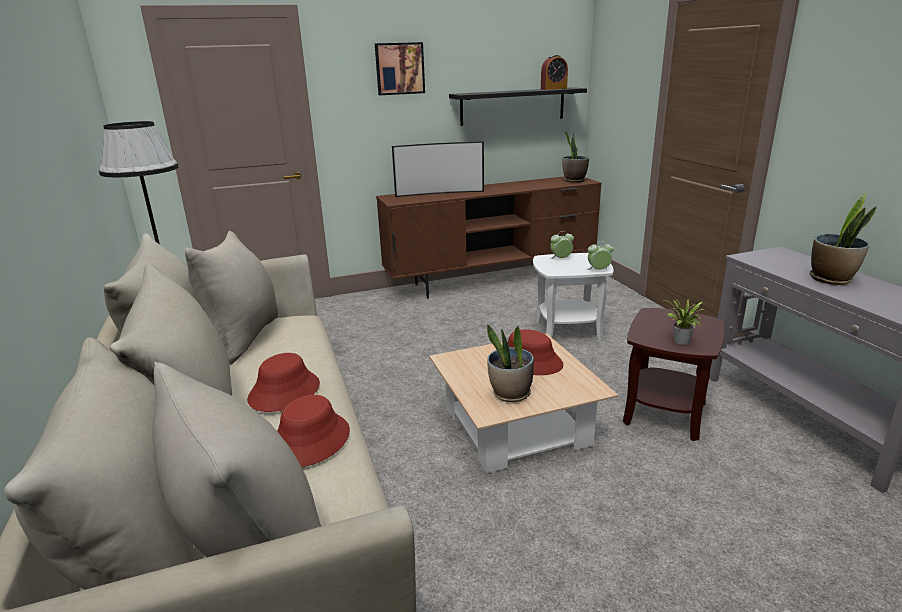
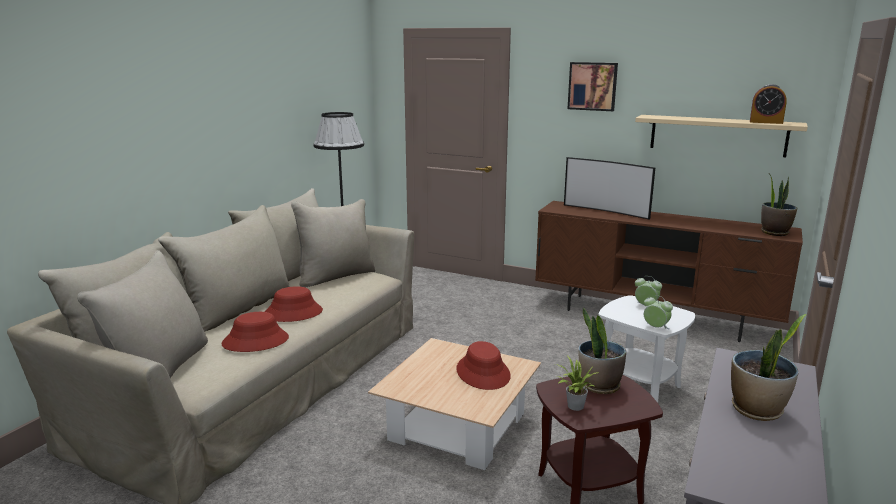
camera: 45 degrees right, 5 degrees down
(510, 394) = (426, 385): potted plant -> potted plant (599, 386)
(513, 106) = (717, 135): black shelf -> beige shelf

